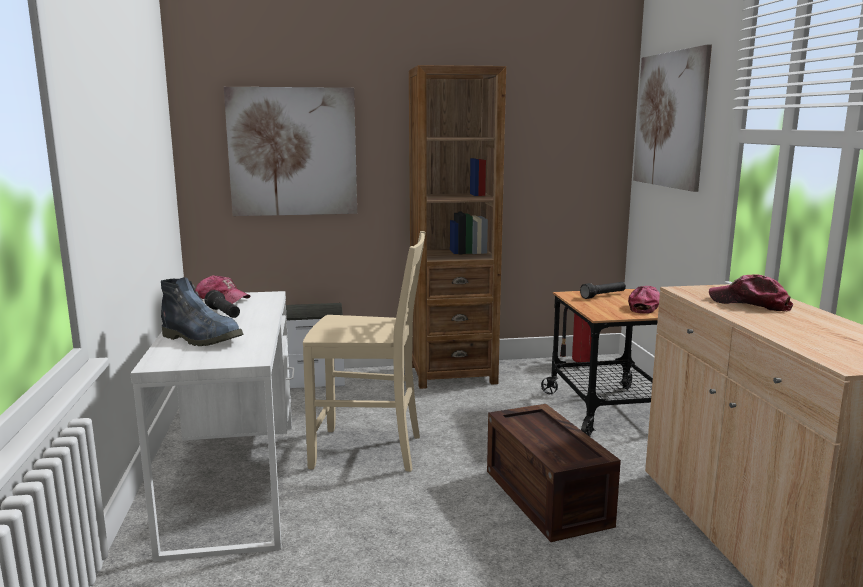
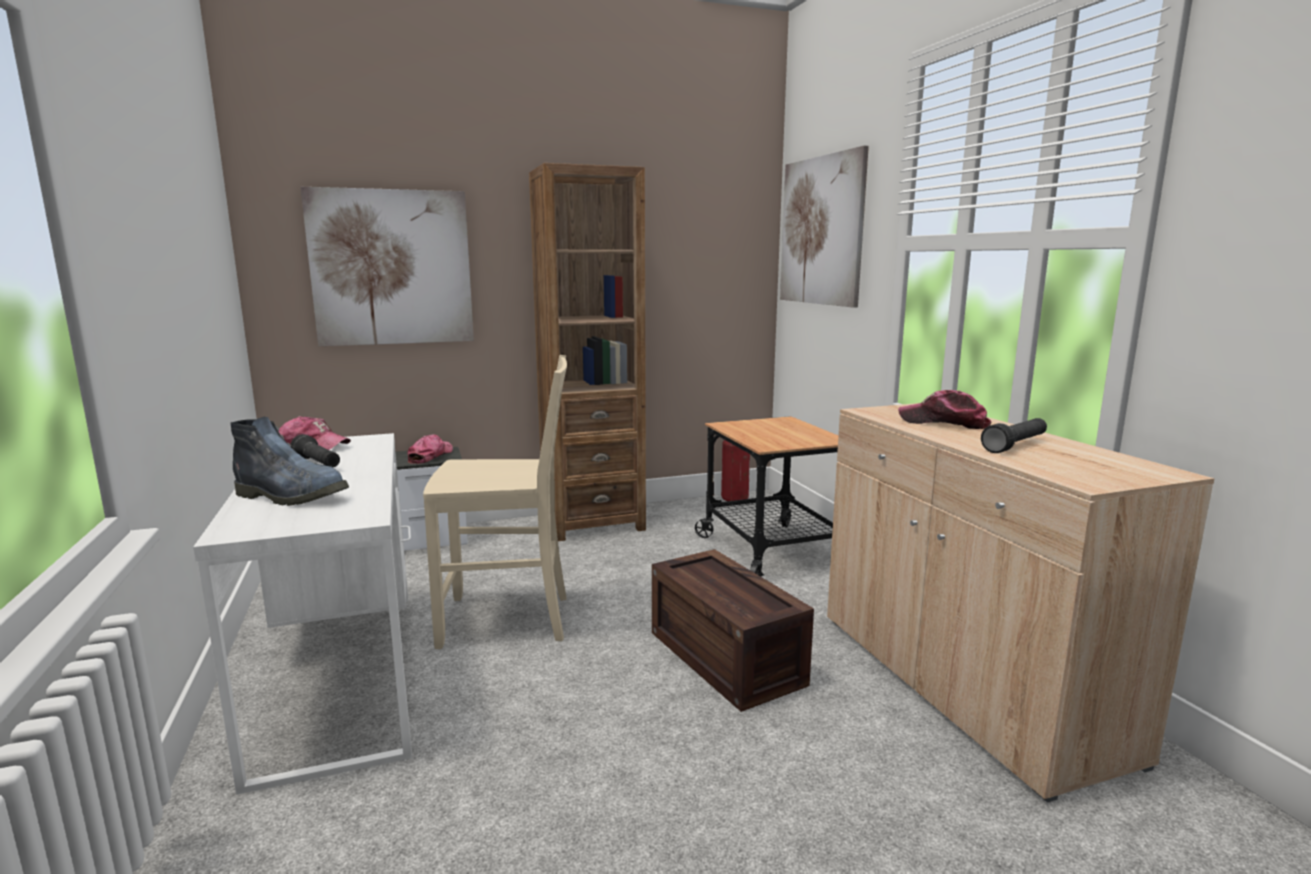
camera: 10 degrees left, 0 degrees up
(603, 296) = (761, 425): black flashlight -> black flashlight (1015, 445)
(644, 306) = (809, 434): cap -> cap (430, 456)

